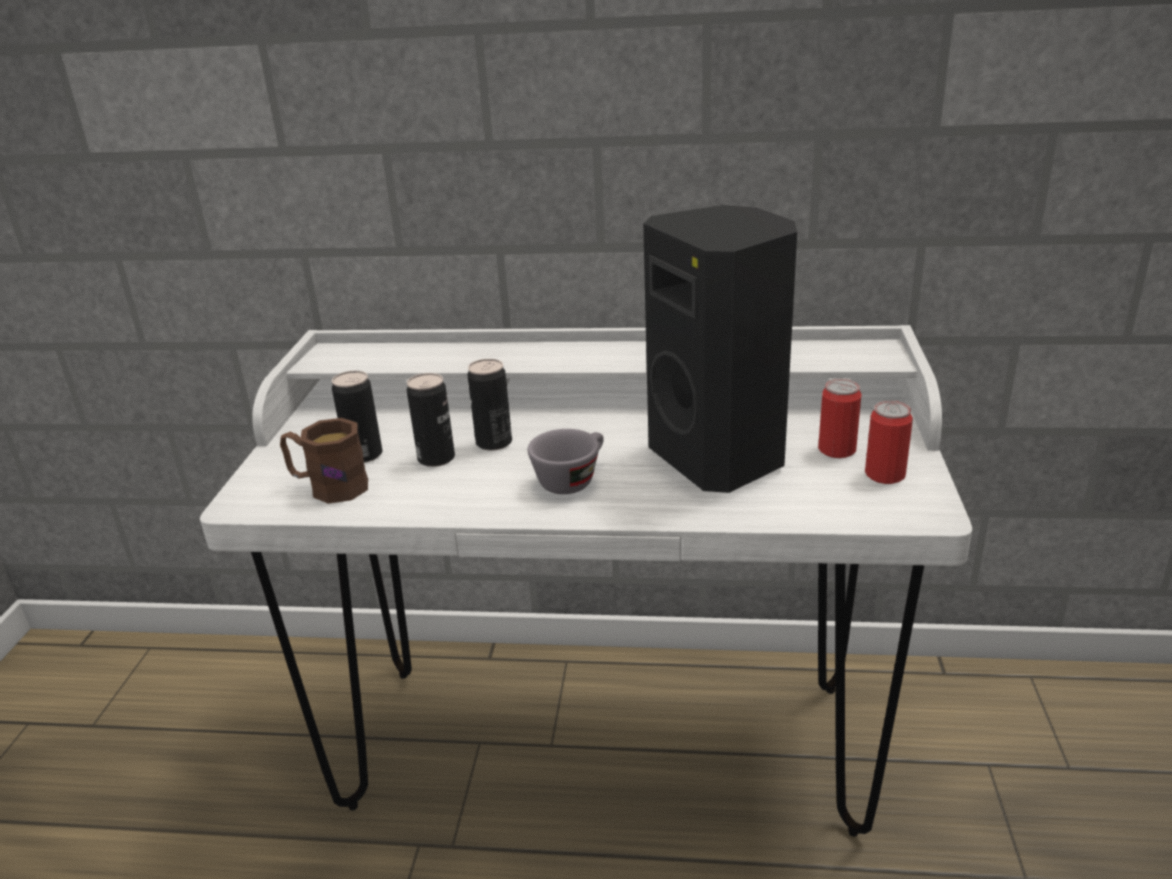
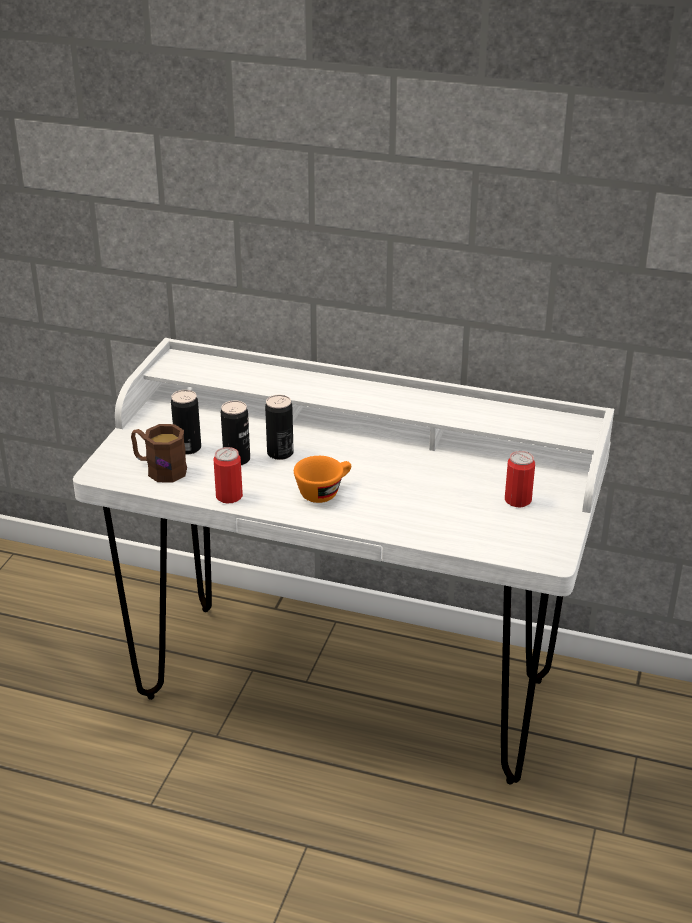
camera: 10 degrees right, 5 degrees up
(572, 479) = (324, 492): grey cup -> orange cup
(721, 458) = (433, 493): black speaker -> none
(885, 475) = (539, 525): can -> can (229, 496)

